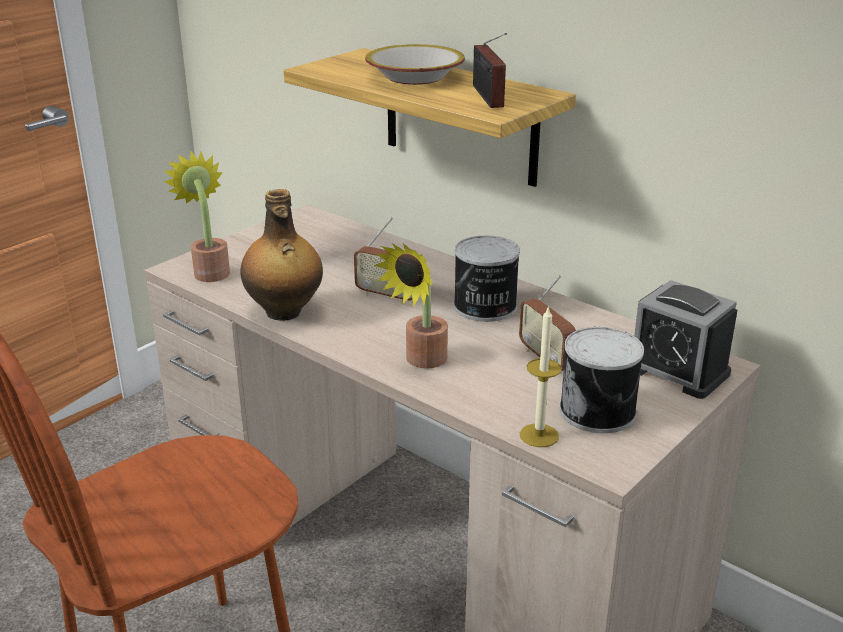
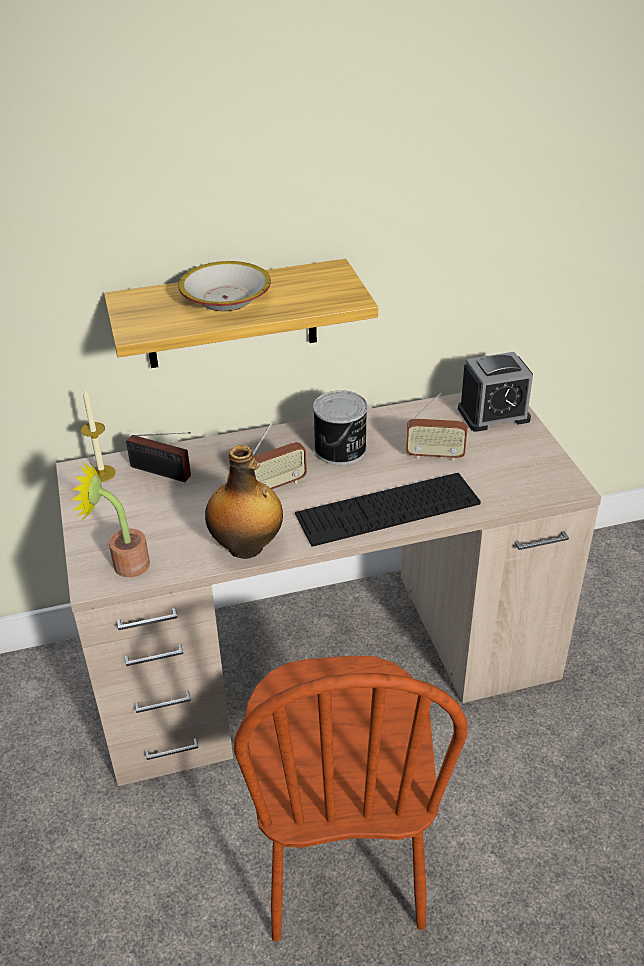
camera: 55 degrees left, 10 degrees up
(421, 361) = (388, 509): potted plant -> keyboard
(488, 97) = (316, 290): radio -> radio (163, 473)
(539, 435) = (519, 499): candle -> candle (102, 473)
(599, 411) = (512, 463): can -> none

